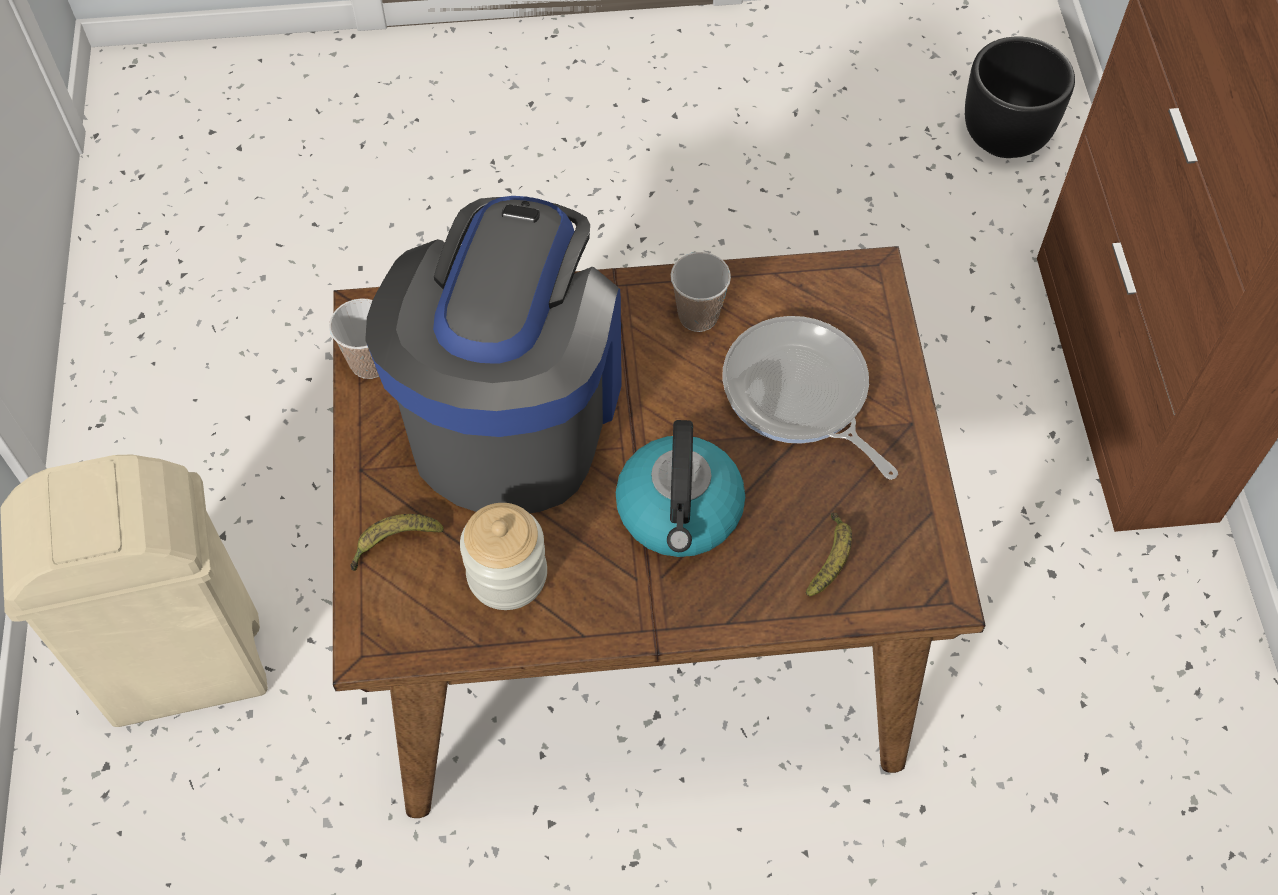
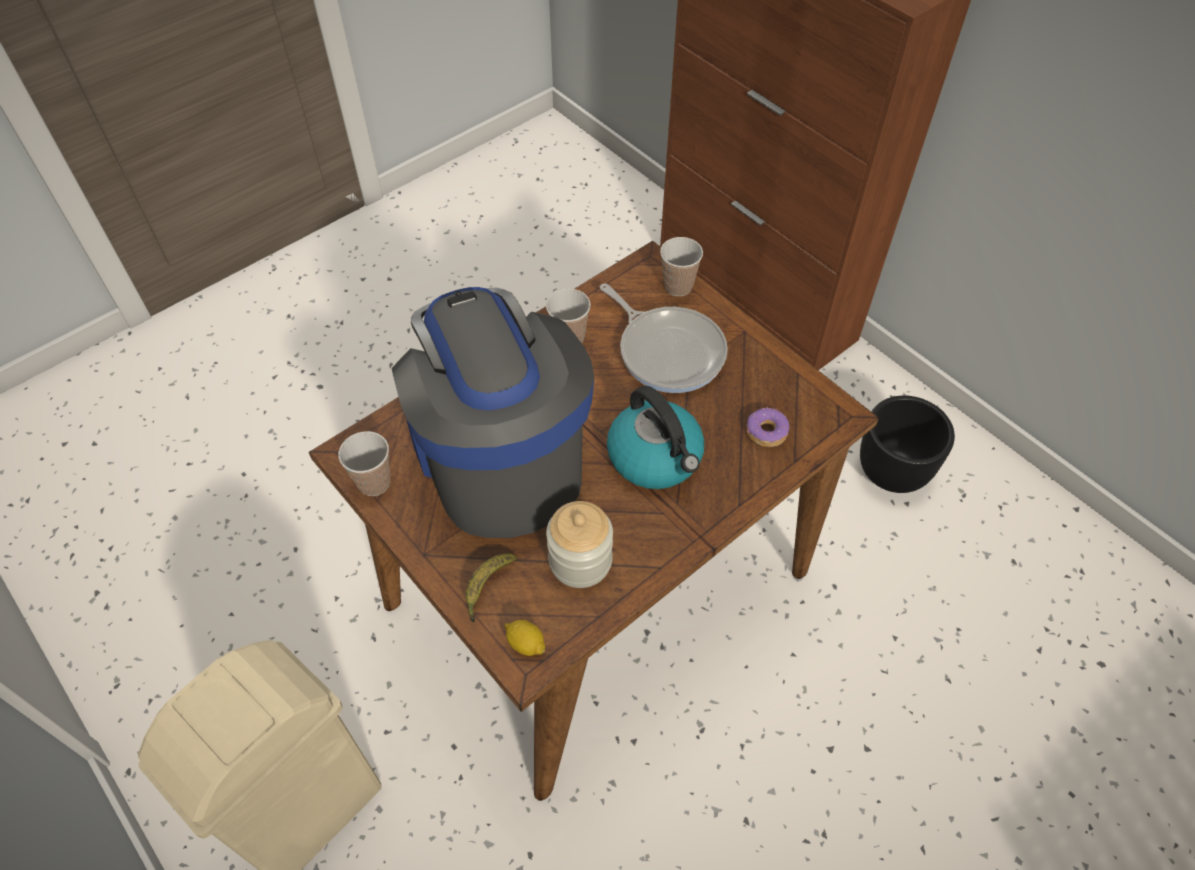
camera: 35 degrees left, 5 degrees down
(385, 625) = (525, 643): none -> lemon
(799, 395) = (668, 350): frying pan -> frying pan turned 150 degrees counterclockwise
(830, 559) = (766, 432): banana -> donut
(879, 322) = (678, 286): none -> cup
(1005, 138) = (593, 200): black planter -> black planter (893, 472)

